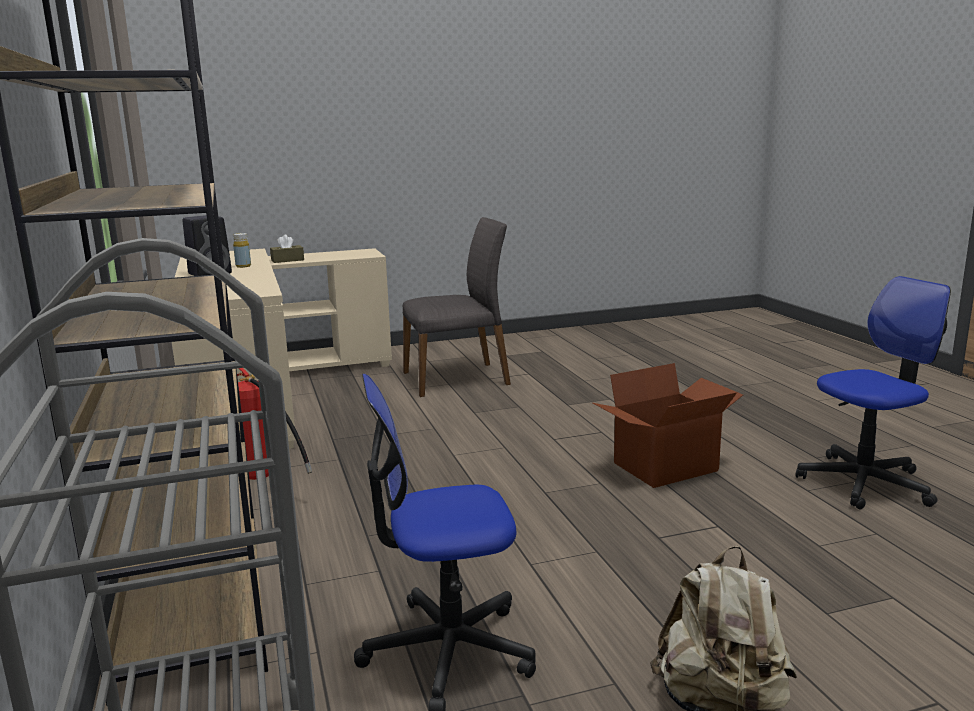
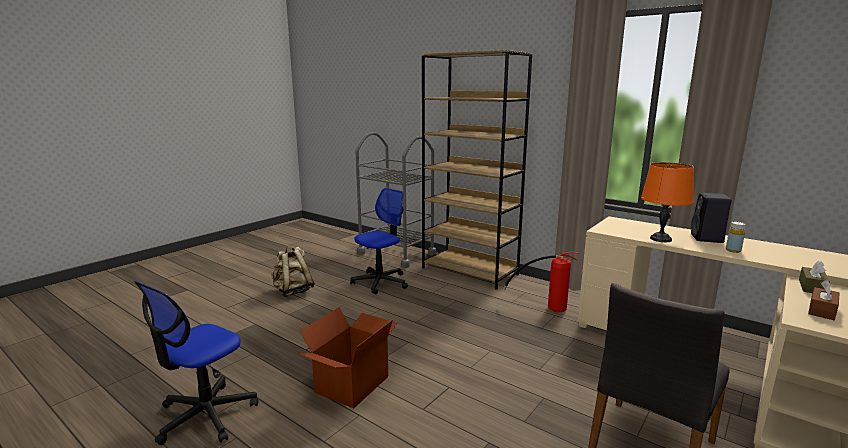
camera: 145 degrees right, 0 degrees up
(251, 279) = (660, 239): none -> orange table lamp
(339, 255) = (822, 310): none -> brown tissue box

